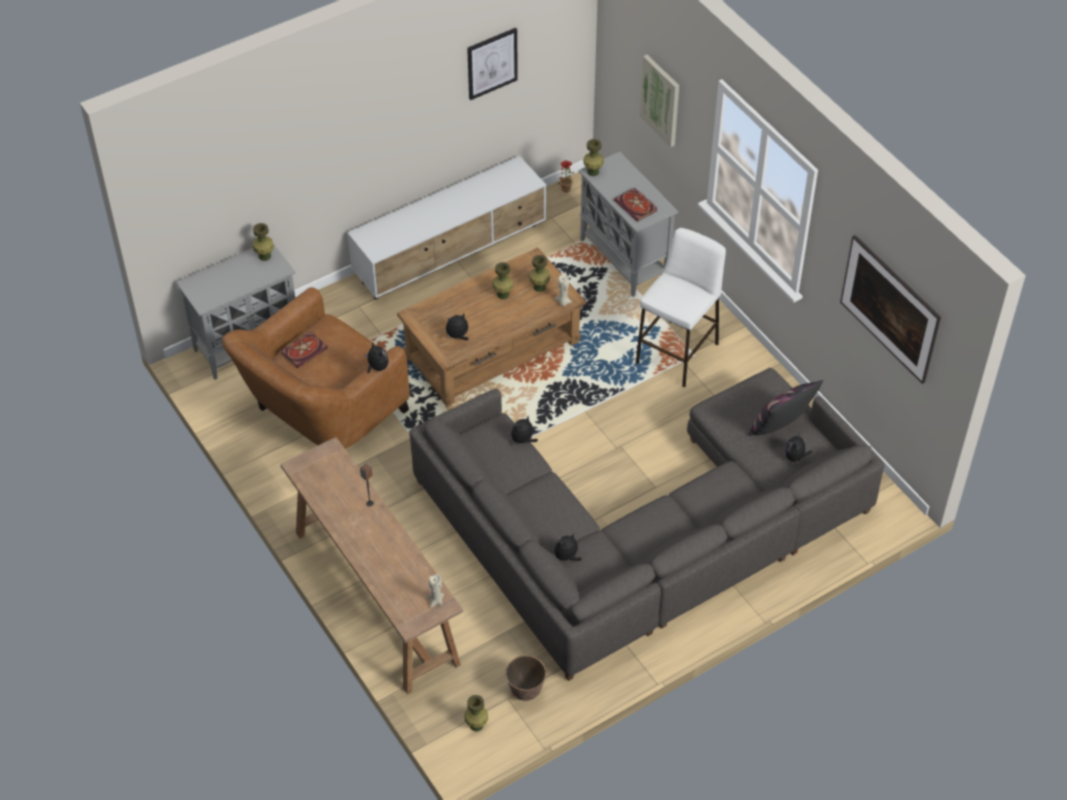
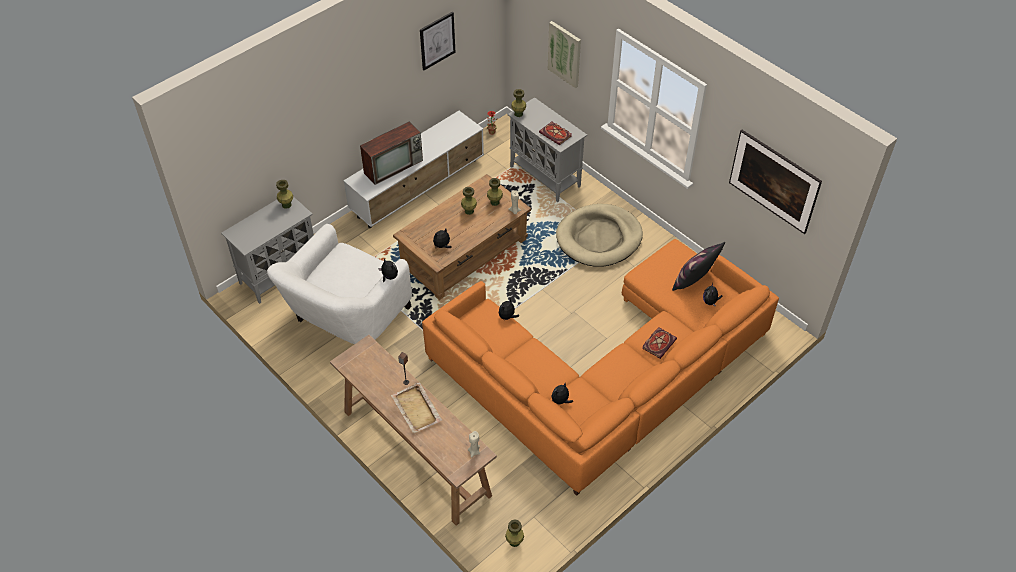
camera: 10 degrees left, 0 degrees up
(304, 350) = (329, 271): book -> book (659, 343)
(321, 414) = (346, 318): brown armchair -> white armchair
(375, 539) = (416, 409): none -> beige tray
(417, 221) = (394, 166): none -> television
(526, 692) = (546, 509): planter -> none
(644, 532) = (606, 373): grey sofa -> orange sofa
(677, 353) = (599, 238): white stool -> beige dog bed

